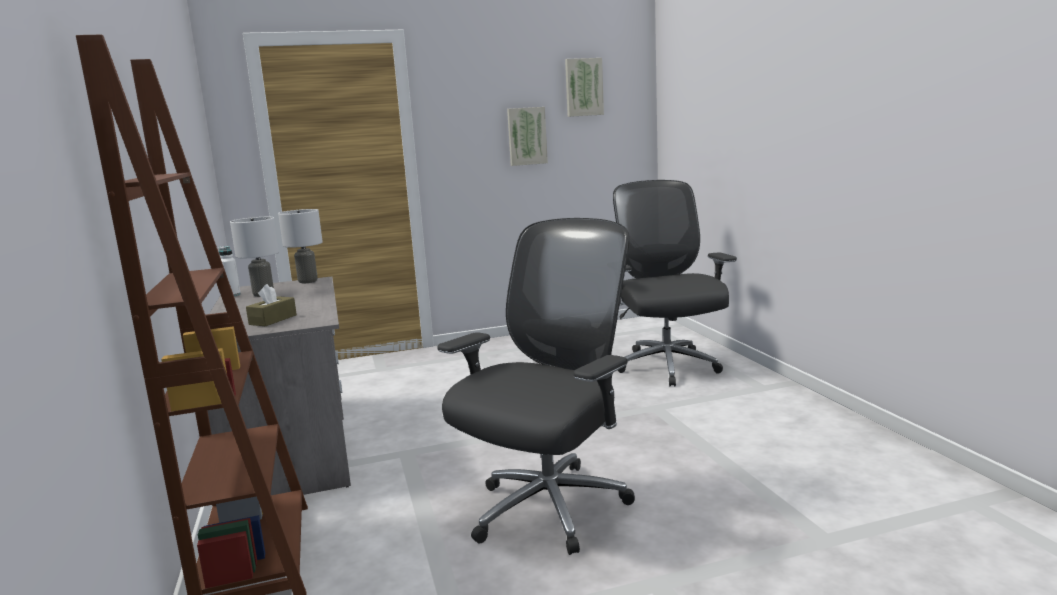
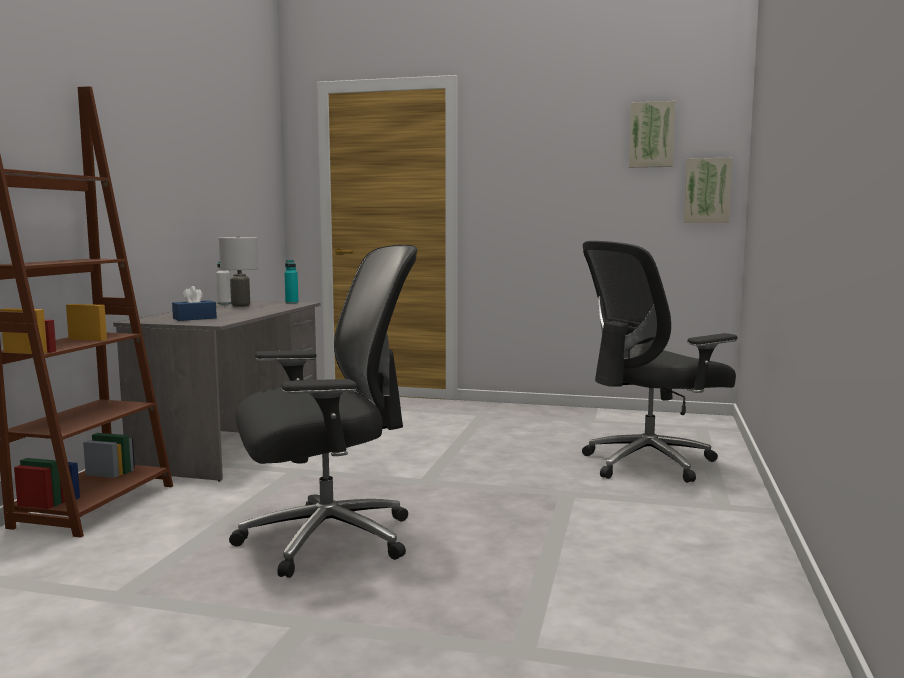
camera: 30 degrees right, 5 degrees down
(273, 320) = (194, 318): brown tissue box -> blue tissue box
(306, 282) = (291, 303): white table lamp -> turquoise bottle
(526, 136) = (578, 187): picture -> picture (707, 190)
(668, 366) = (649, 463): office chair -> office chair turned 135 degrees counterclockwise

